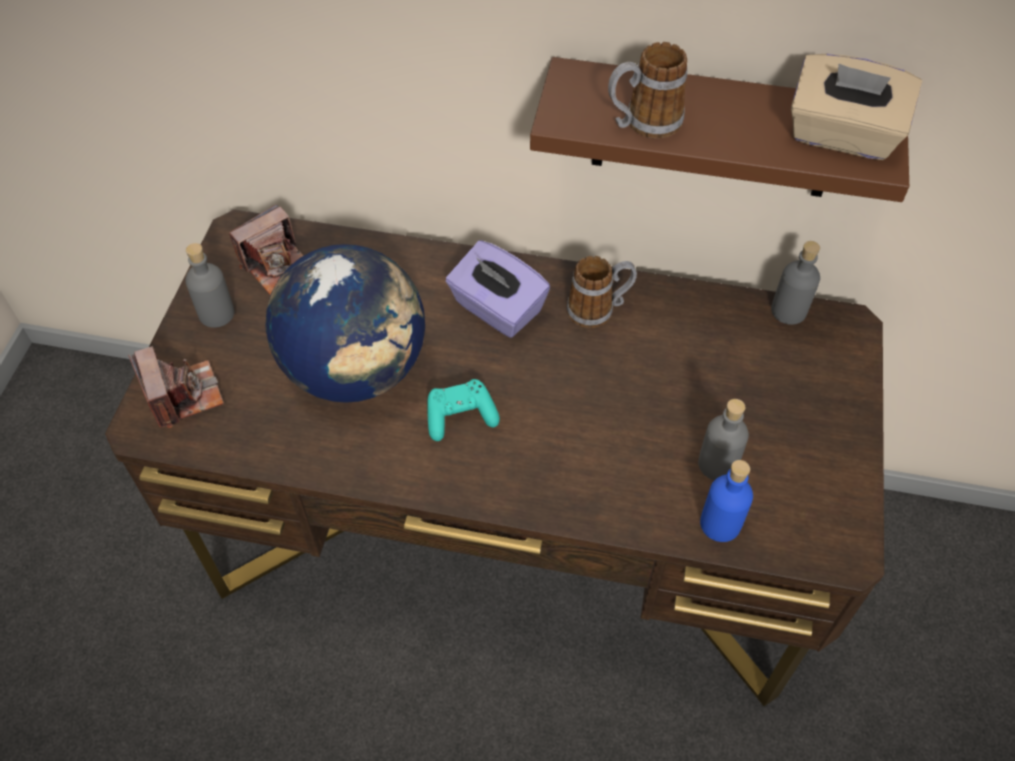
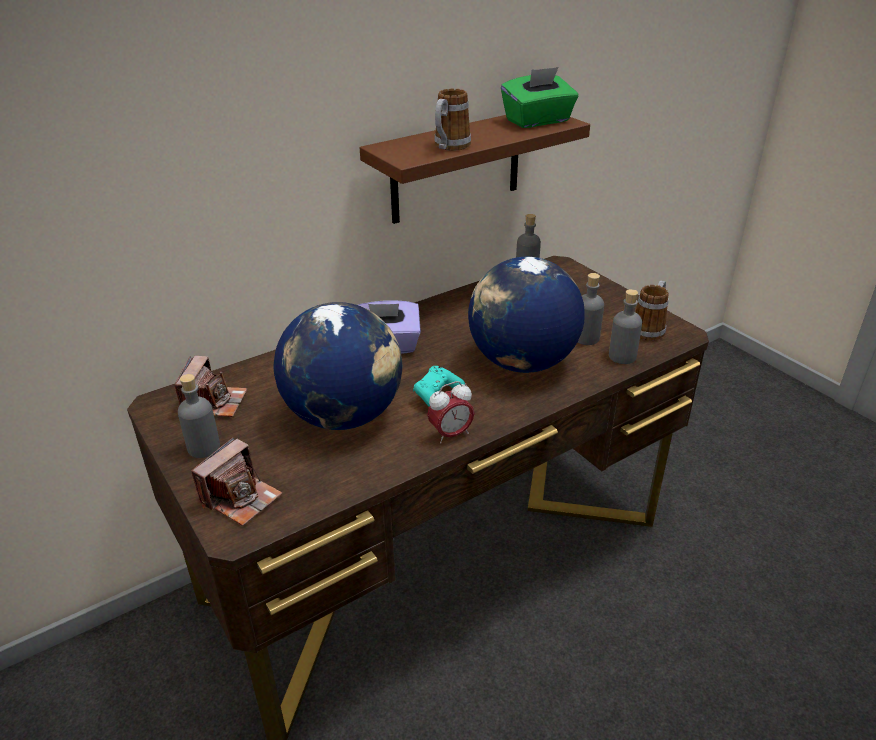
camera: 45 degrees left, 20 degrees down
(183, 395) = (241, 498): camera -> camera turned 105 degrees clockwise
(414, 472) = (451, 434): none -> alarm clock
(599, 309) = (440, 318): mug -> mug (650, 329)
(599, 440) = (522, 362): none -> globe
(720, 523) = (622, 356): blue bottle -> grey bottle
(842, 136) = (538, 121): beige tissue box -> green tissue box

